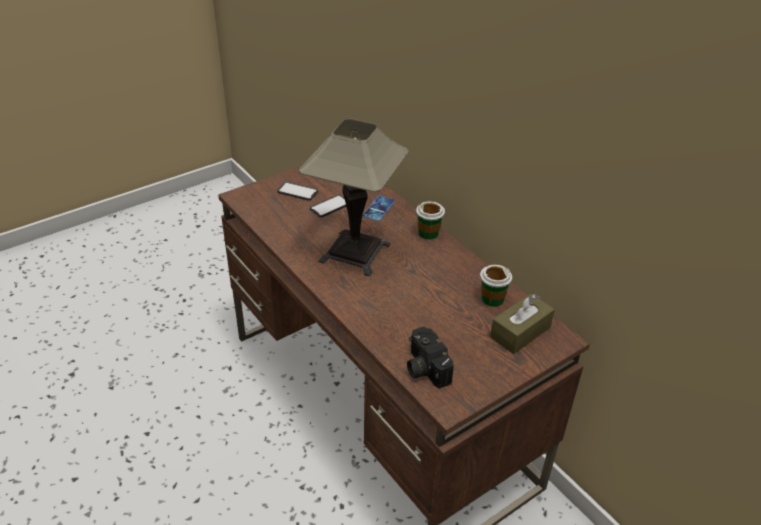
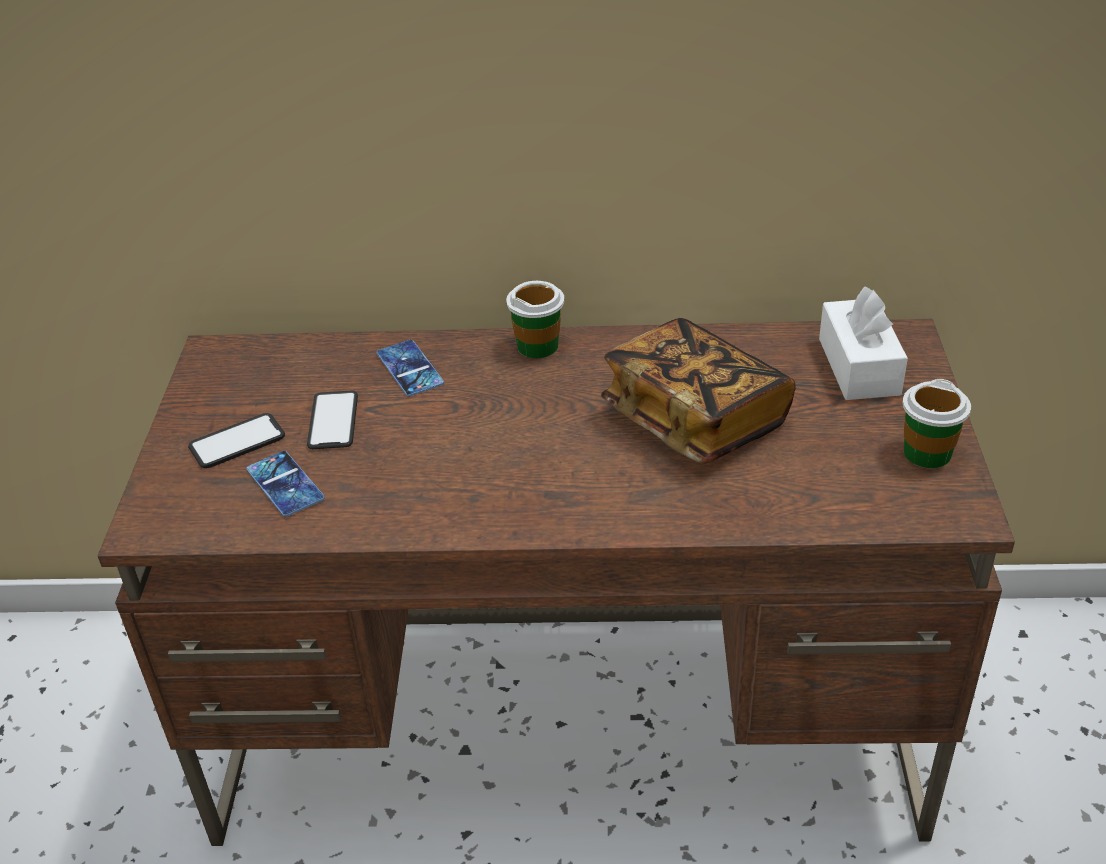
camera: 50 degrees left, 0 degrees up
(286, 213) = (285, 484): none -> phone
(355, 252) = (498, 448): table lamp -> none
(424, 367) = (859, 500): camera -> none
(427, 297) = (695, 419): none -> book
(492, 299) = (761, 357): cup -> cup (927, 453)
(520, 332) = (859, 366): brown tissue box -> white tissue box

